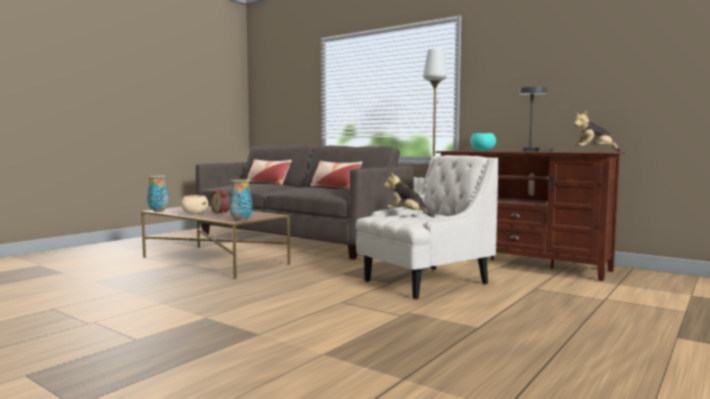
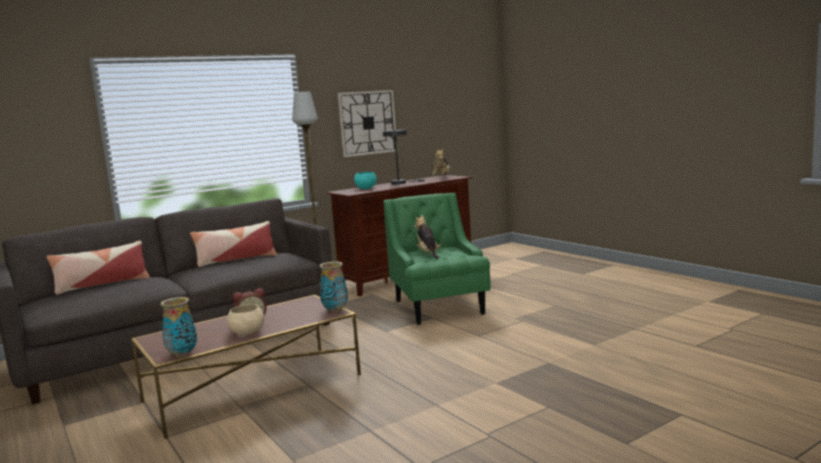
camera: 70 degrees left, 5 degrees up
(408, 214) = (428, 254): plush toy -> plush toy turned 105 degrees clockwise
(424, 282) = (439, 307): white armchair -> green armchair
(533, 82) = (367, 123): none -> wall clock

